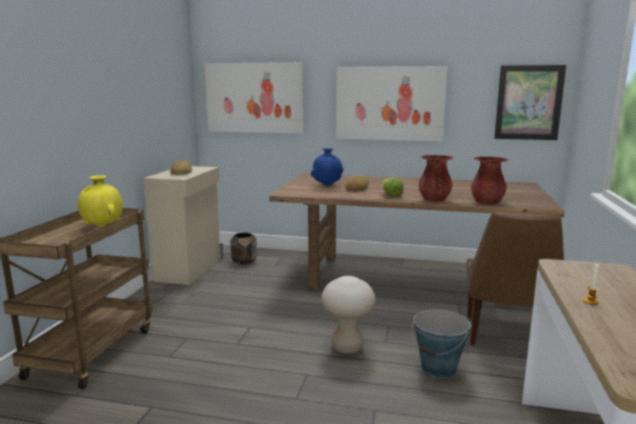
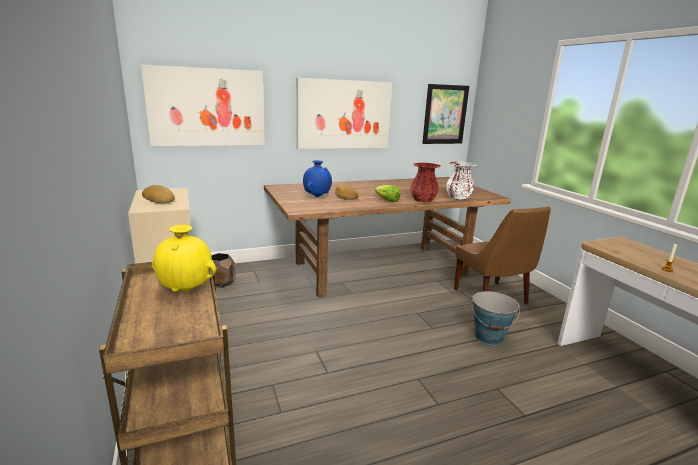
camera: 35 degrees left, 5 degrees up
(347, 347) = (414, 342): beige stool -> none
(487, 202) = (458, 198): red vase -> white vase

